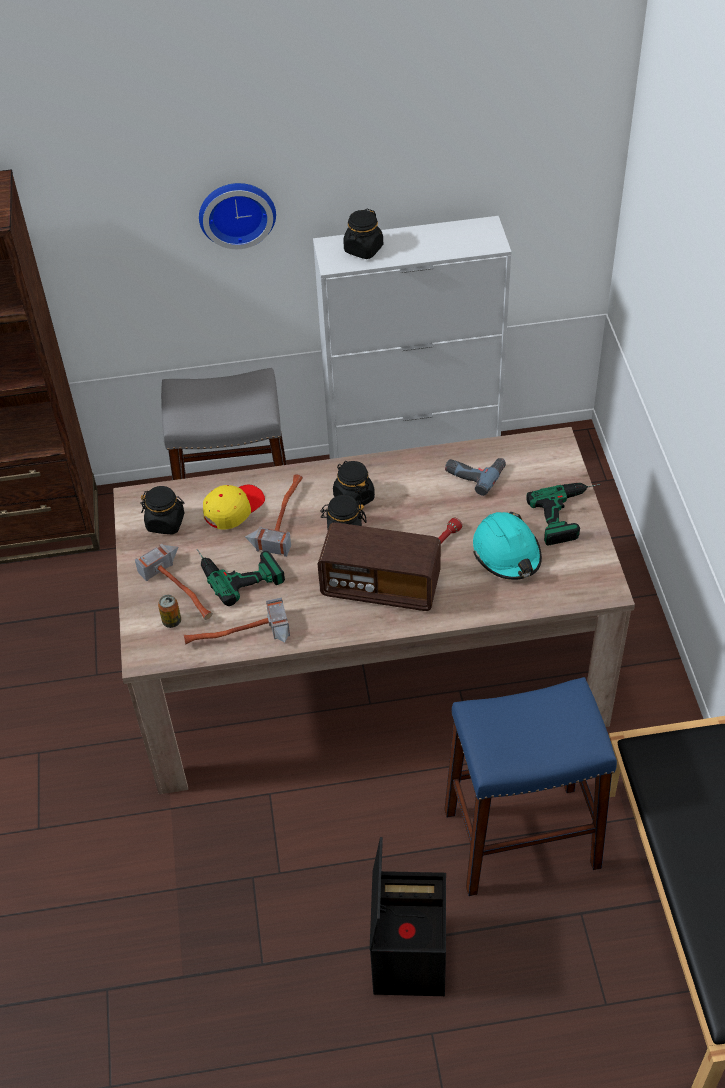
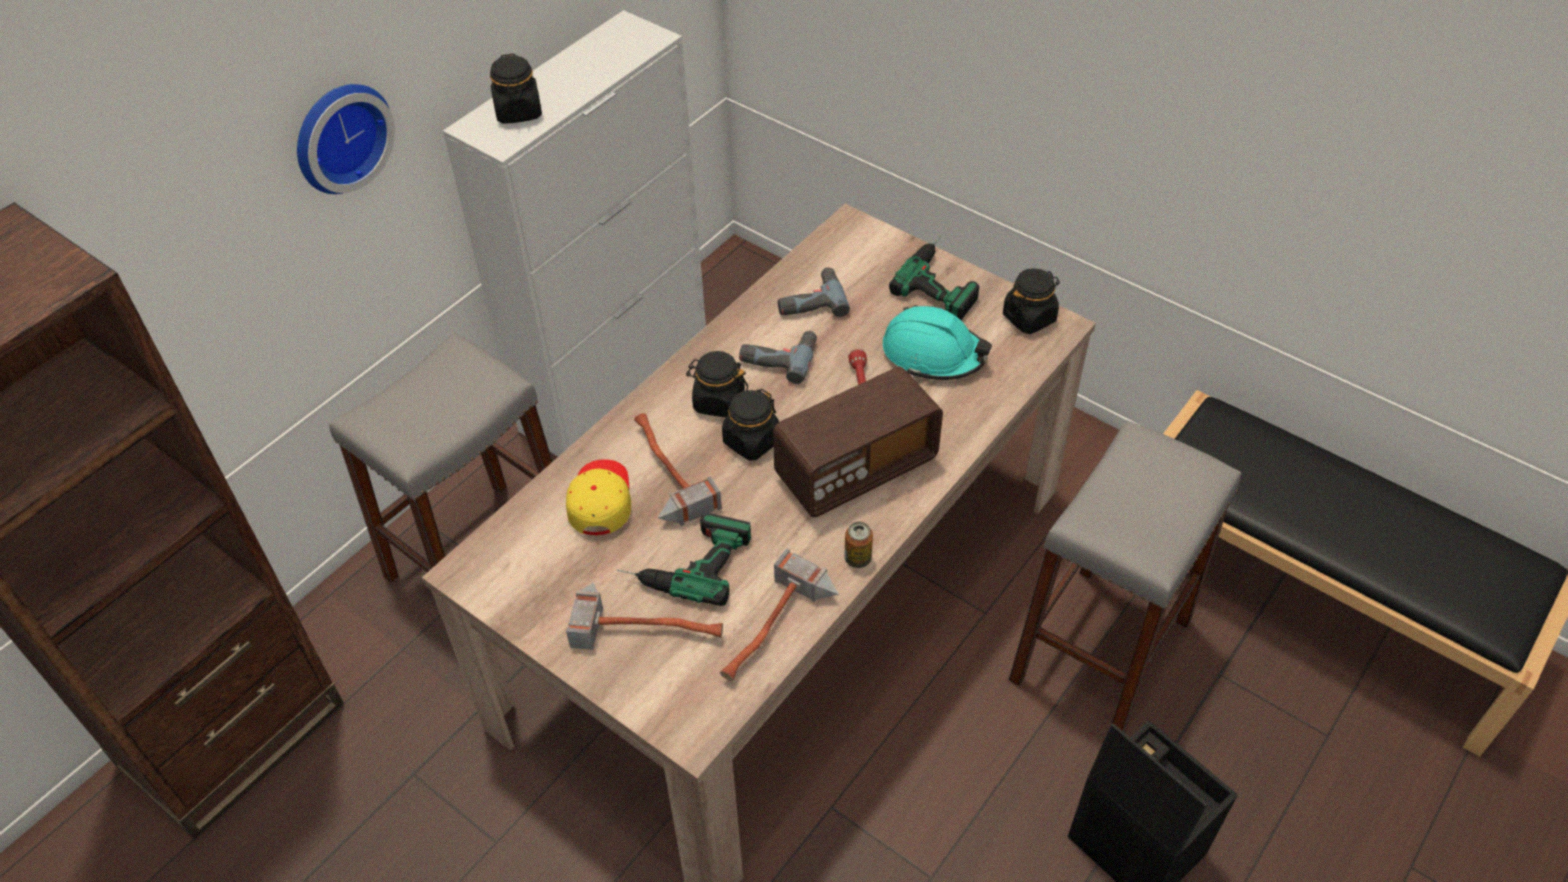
camera: 45 degrees left, 0 degrees up
(166, 522) = (537, 569): black jar -> black jar (1029, 317)
(172, 621) = (678, 670): can -> can (857, 558)
(416, 494) = (778, 356): none -> power drill
(521, 838) = (1100, 650): blue stool -> grey stool

